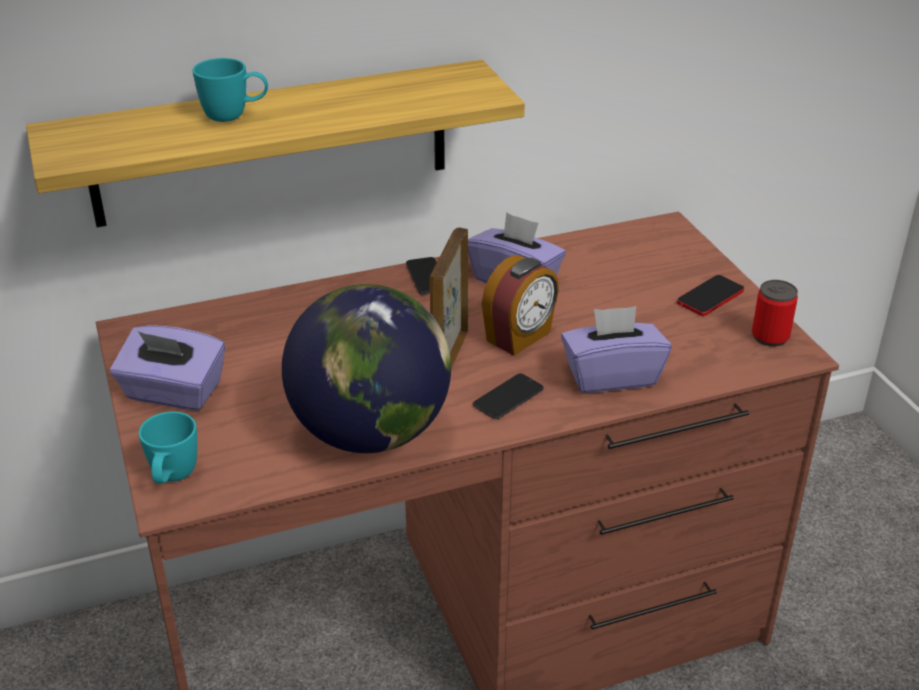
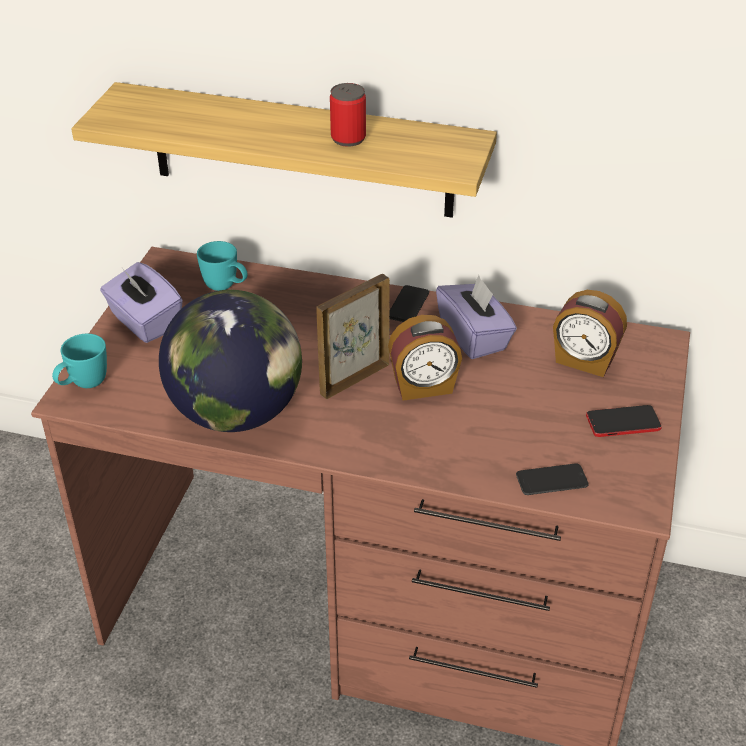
camera: 35 degrees right, 5 degrees up
(235, 117) = (248, 122): turquoise mug -> turquoise mug (226, 287)
(508, 397) = (360, 432): phone -> phone (551, 480)
(611, 376) = (459, 452): purple tissue box -> none
(627, 263) = (584, 361): none -> alarm clock
(770, 336) = (634, 481): can -> can (348, 138)

